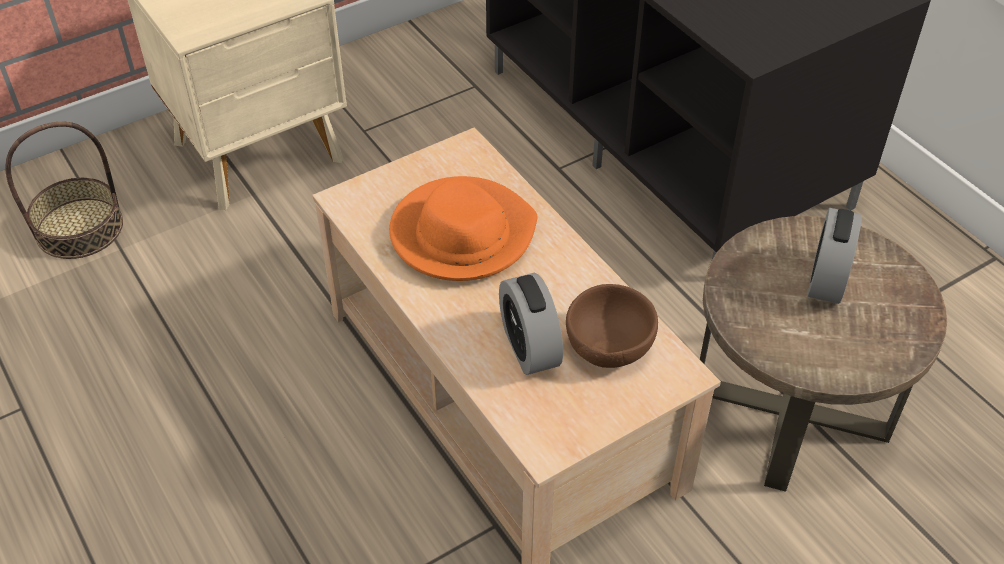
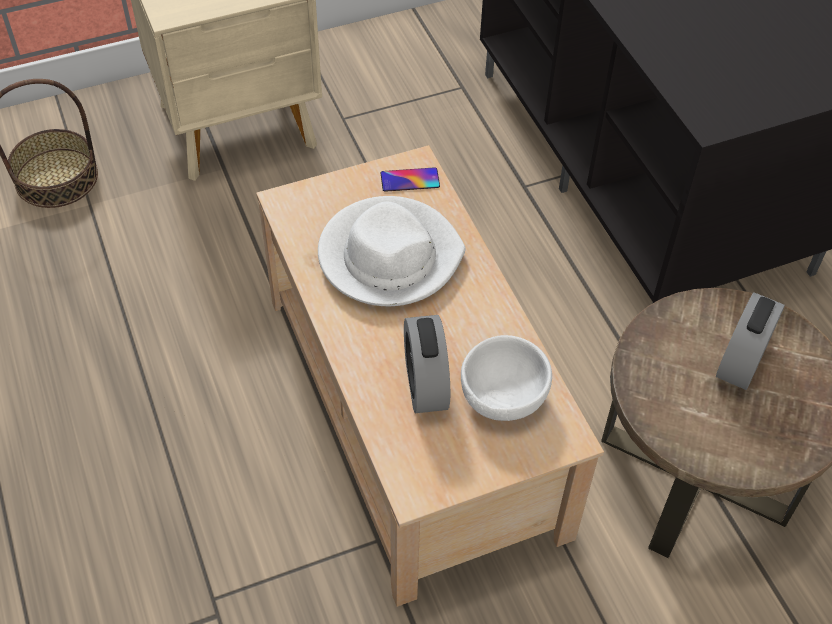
camera: 10 degrees right, 5 degrees up
(462, 234) = (389, 256): orange hat -> white hat
(464, 161) = (410, 180): none -> phone
(611, 346) = (505, 396): brown bowl -> white bowl

